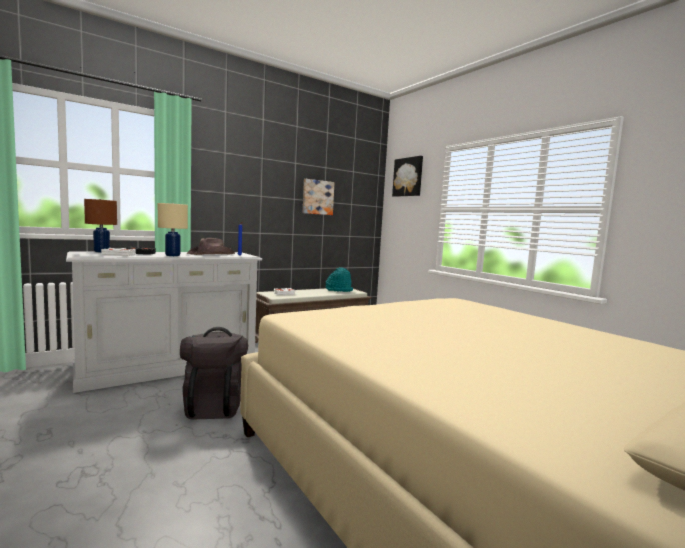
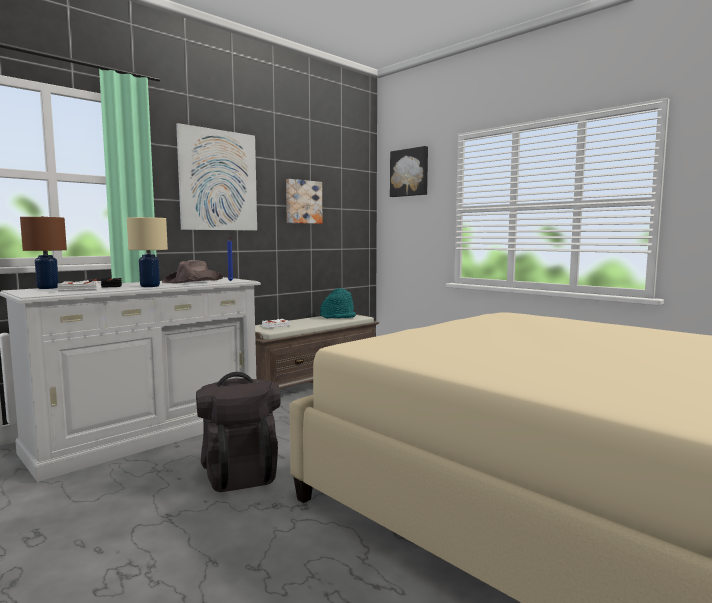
camera: 10 degrees left, 0 degrees up
(247, 178) = (218, 180): none -> picture

